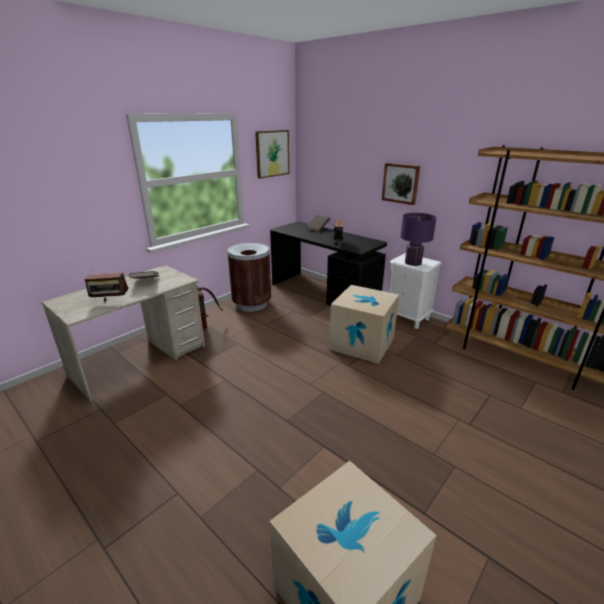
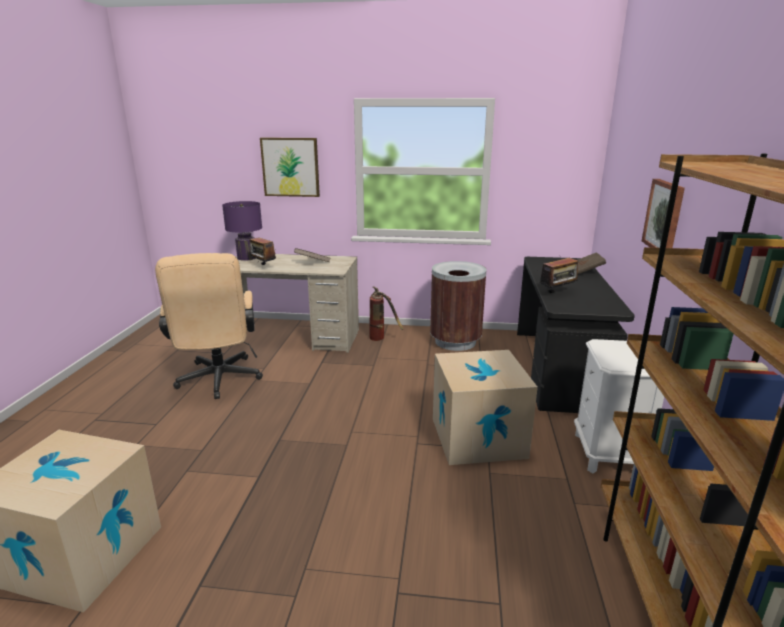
camera: 55 degrees right, 5 degrees down
(152, 428) = (219, 381): none -> beige office chair
(272, 153) = (553, 154): picture -> picture (290, 167)
(413, 262) = (614, 354): purple table lamp -> purple table lamp (247, 258)

